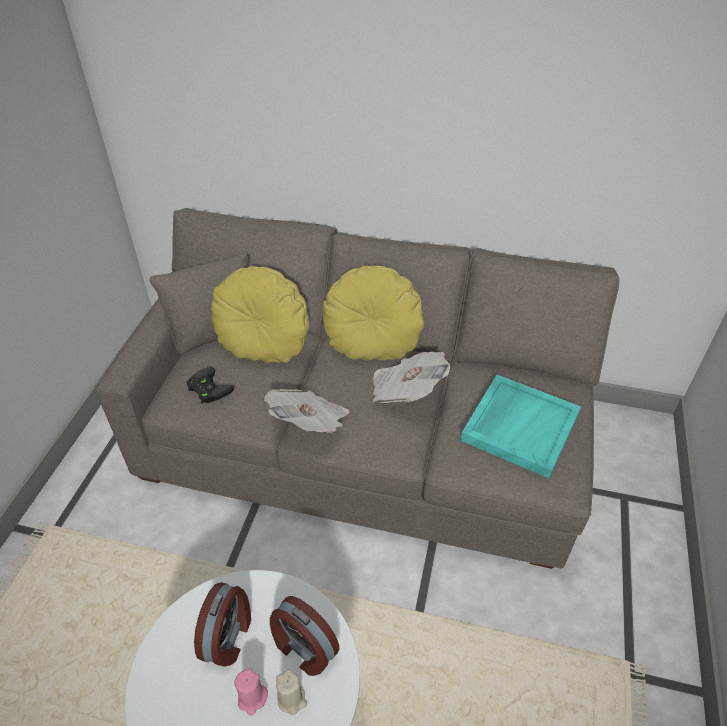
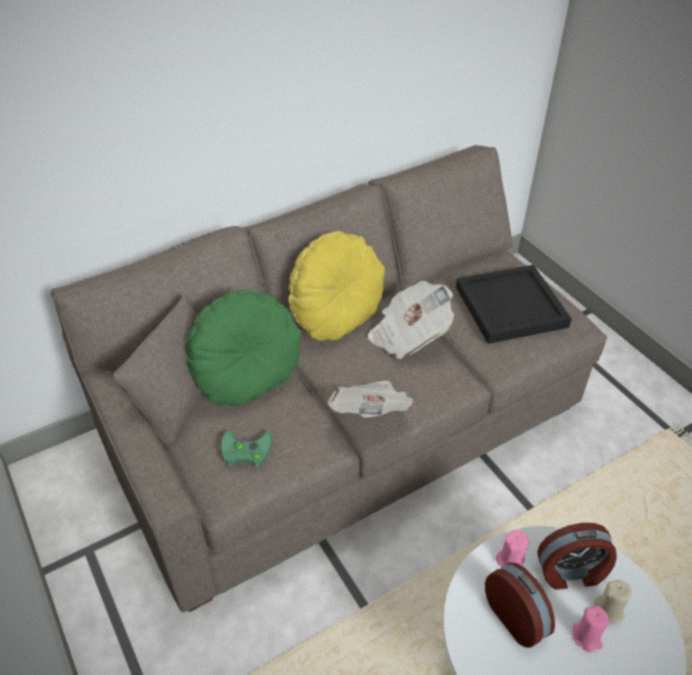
camera: 45 degrees left, 0 degrees up
(207, 388) = (244, 451): black game controller -> green game controller
(264, 349) = (249, 383): yellow pillow -> green pillow
(276, 599) = (510, 560): none -> pink candle
(519, 426) = (509, 306): turquoise tray -> black tray

